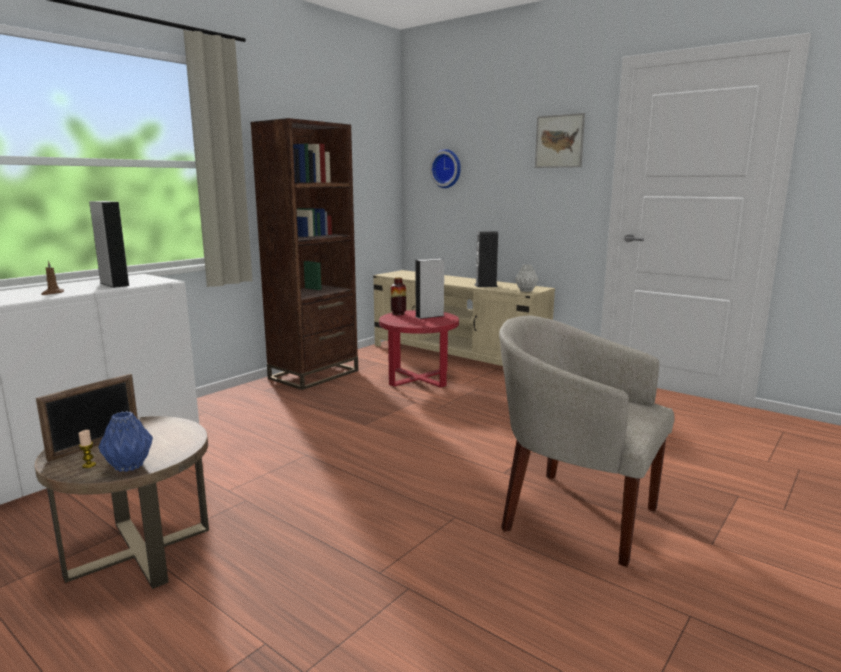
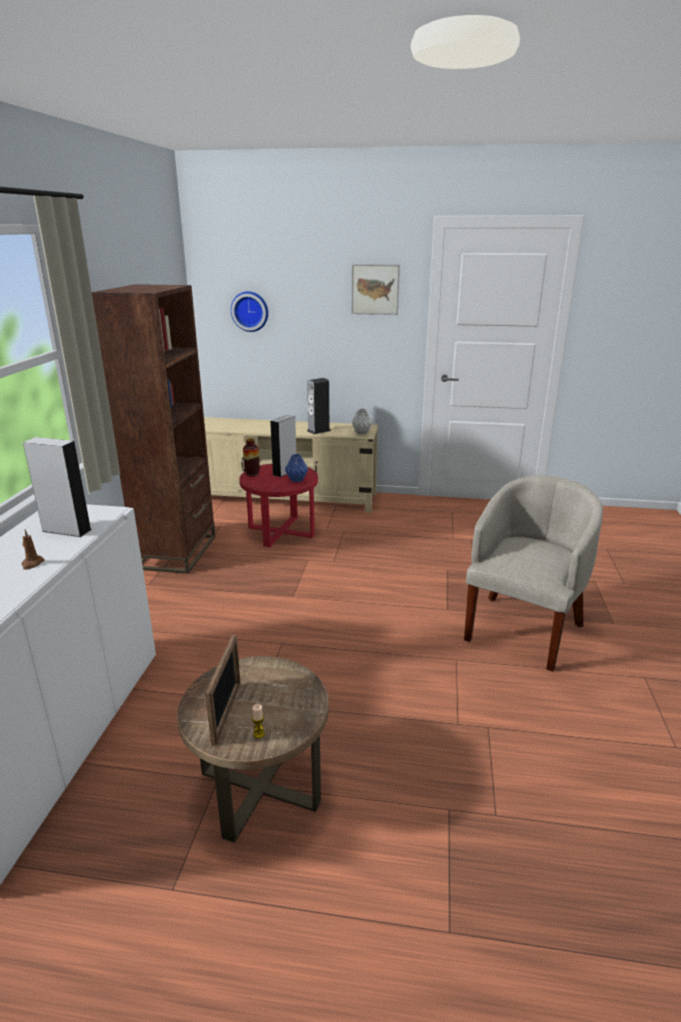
camera: 30 degrees left, 10 degrees up
(128, 466) = (295, 721): blue vase -> blue vase (297, 480)
(574, 514) = (523, 629): beige armchair -> beige armchair turned 120 degrees clockwise

